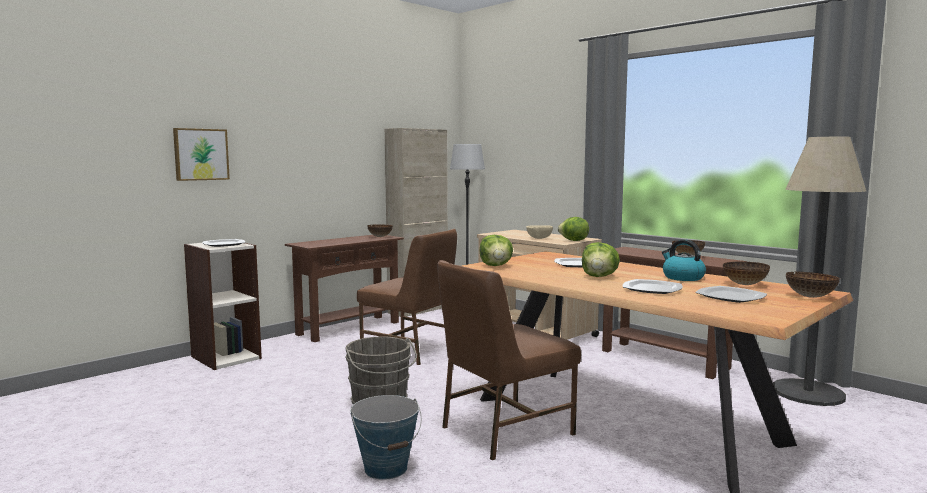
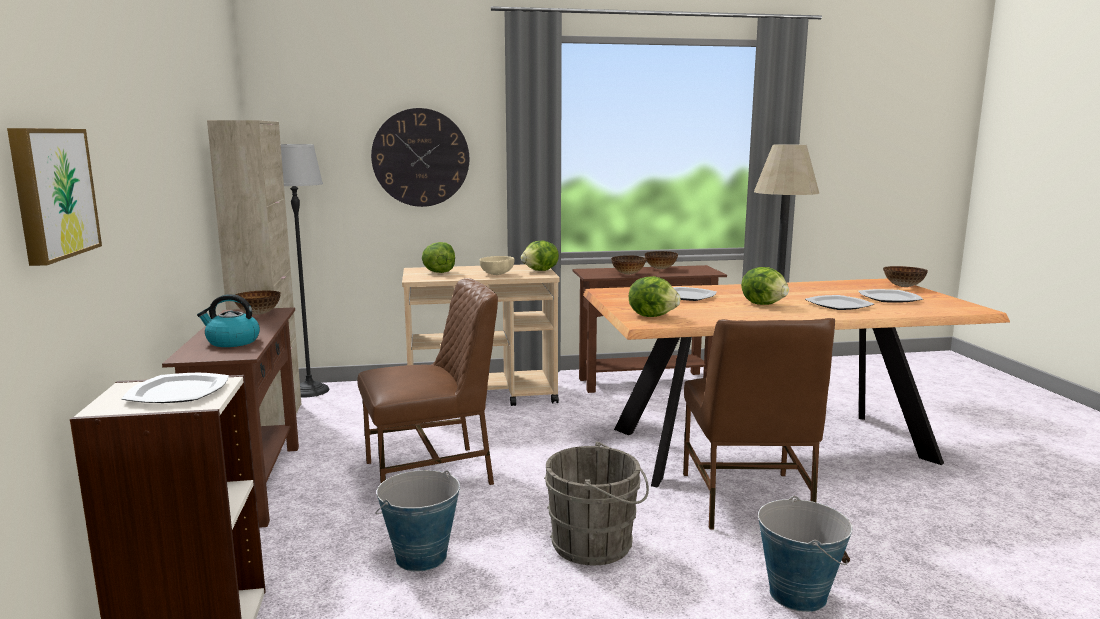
camera: 55 degrees left, 5 degrees up
(319, 373) = (421, 557): none -> bucket
(517, 233) = (439, 272): none -> lettuce
(541, 153) = (420, 157): none -> wall clock
(682, 277) = (796, 290): kettle -> kettle (232, 342)
(744, 284) = (842, 286): bowl -> bowl (627, 274)

